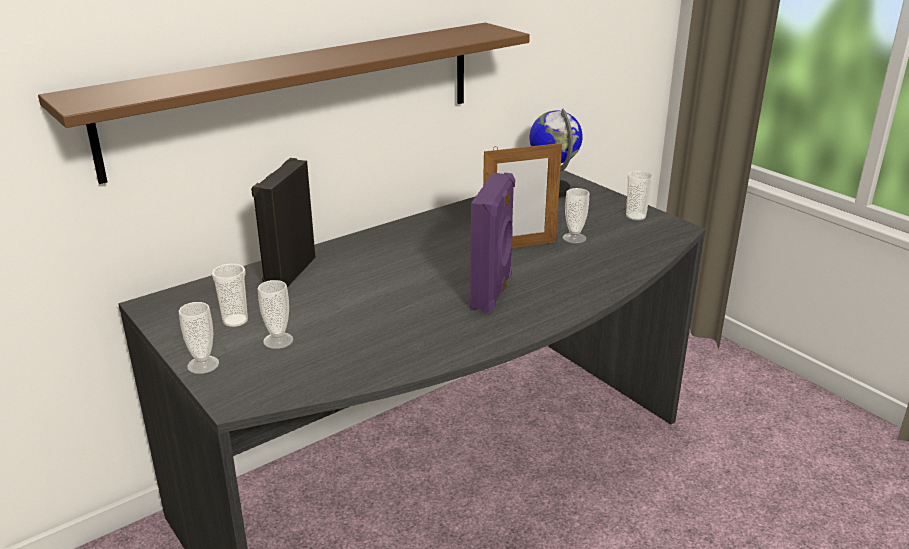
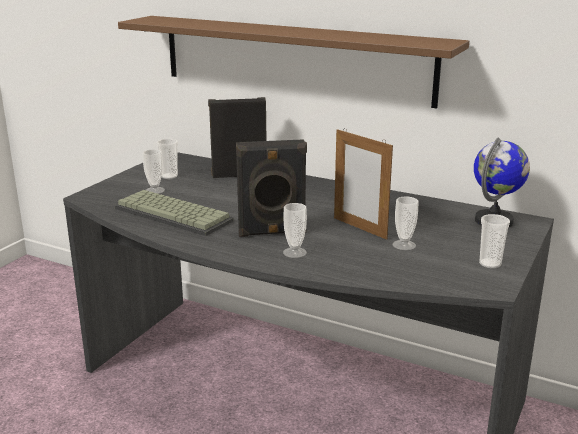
camera: 65 degrees right, 5 degrees down
(203, 365) = (117, 181): cup -> cup (294, 252)
(382, 340) = (175, 214): none -> keyboard
(493, 292) = (272, 232): purple speaker -> black speaker

